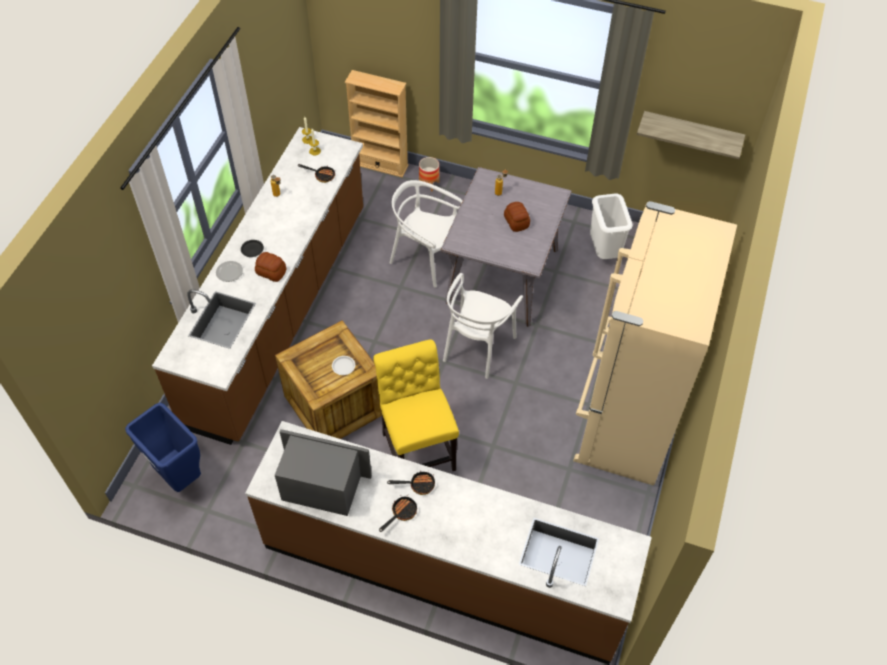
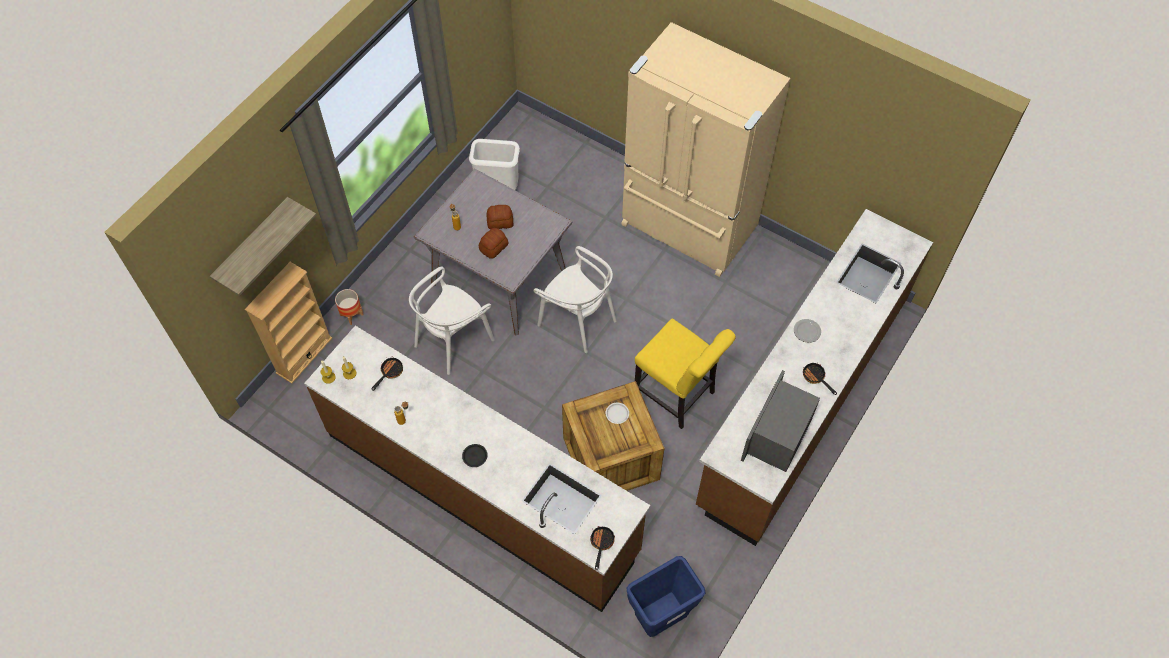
camera: 75 degrees left, 5 degrees up
(229, 272) = (499, 483): plate -> plate (807, 332)
(271, 272) = (511, 442): bread -> bread (493, 247)
(417, 448) = (677, 396): yellow chair -> yellow chair turned 135 degrees counterclockwise
(418, 484) = (790, 359): frying pan -> frying pan (601, 543)
(691, 133) = (477, 43): shelf -> shelf (253, 244)

